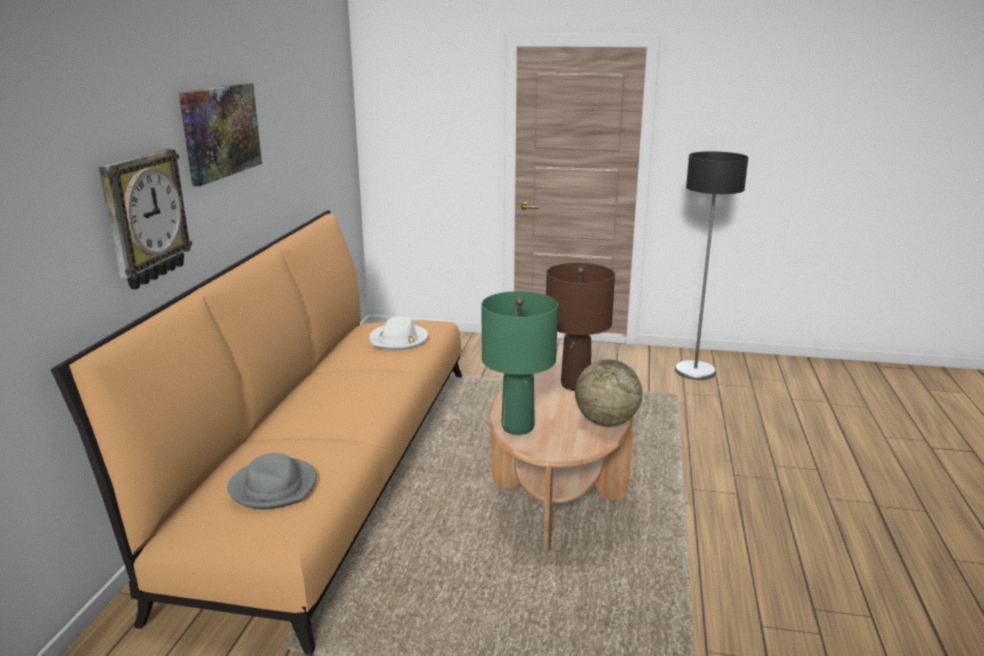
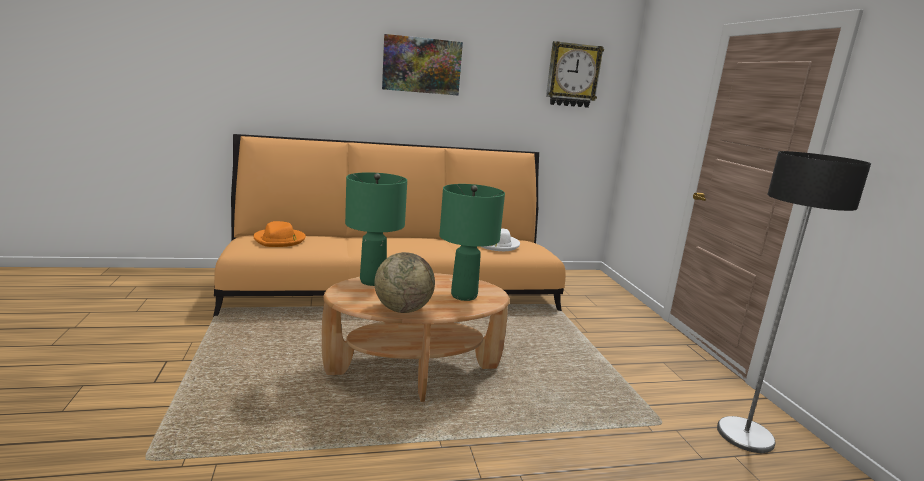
camera: 65 degrees right, 5 degrees down
(144, 218) = (332, 93): wall clock -> wall clock (572, 75)
(274, 487) = (280, 240): grey hat -> orange hat
(575, 385) = (463, 295): brown table lamp -> green table lamp

